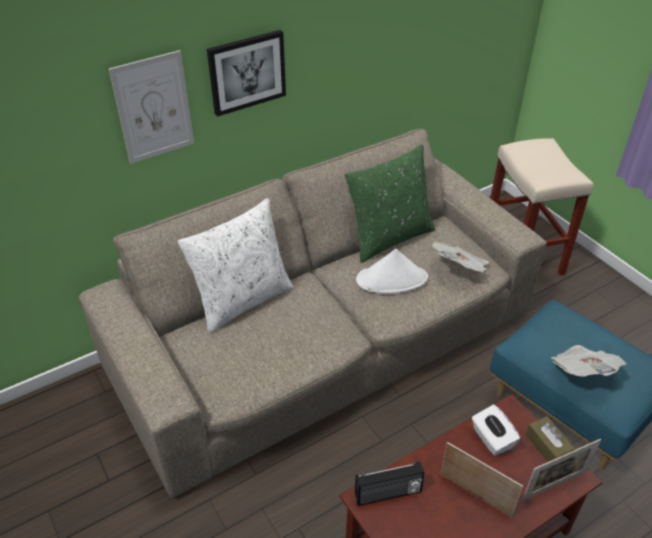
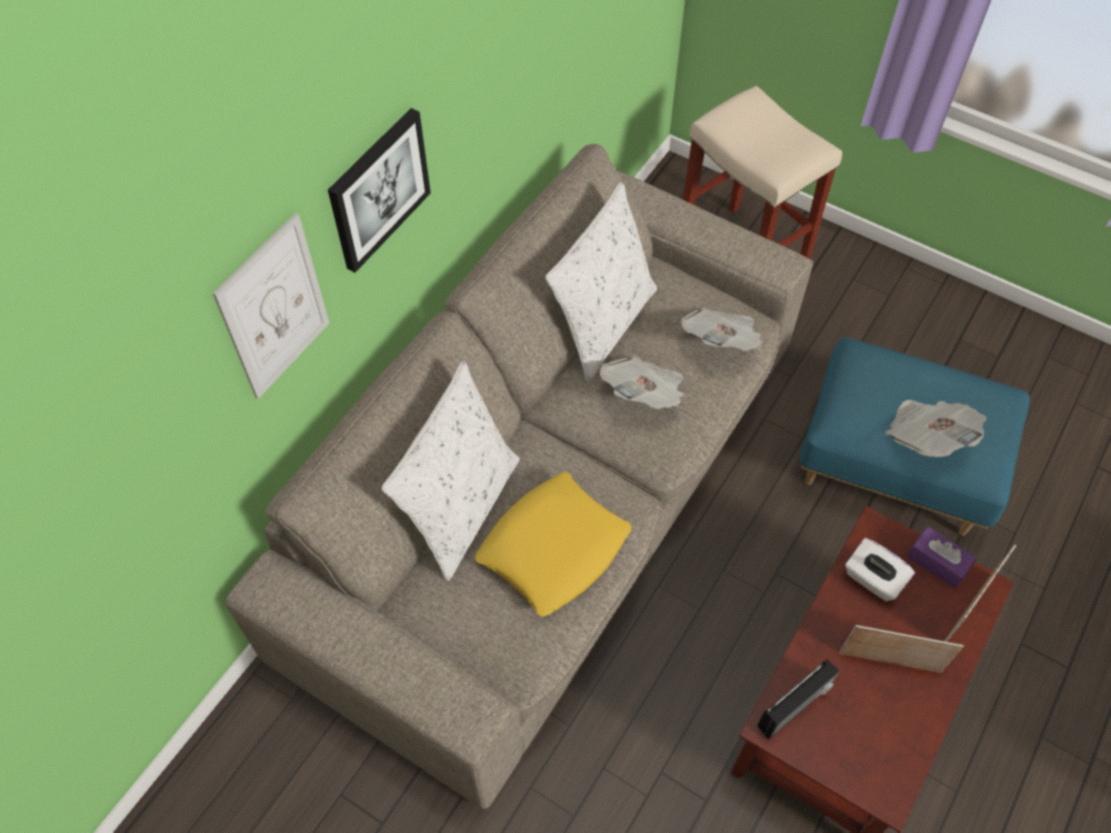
camera: 25 degrees left, 15 degrees up
(283, 339) = (554, 548): none -> yellow pillow
(389, 237) = (602, 324): green pillow -> white pillow
(392, 279) = (644, 395): white hat -> newspaper
(547, 447) = (937, 562): brown tissue box -> purple tissue box

